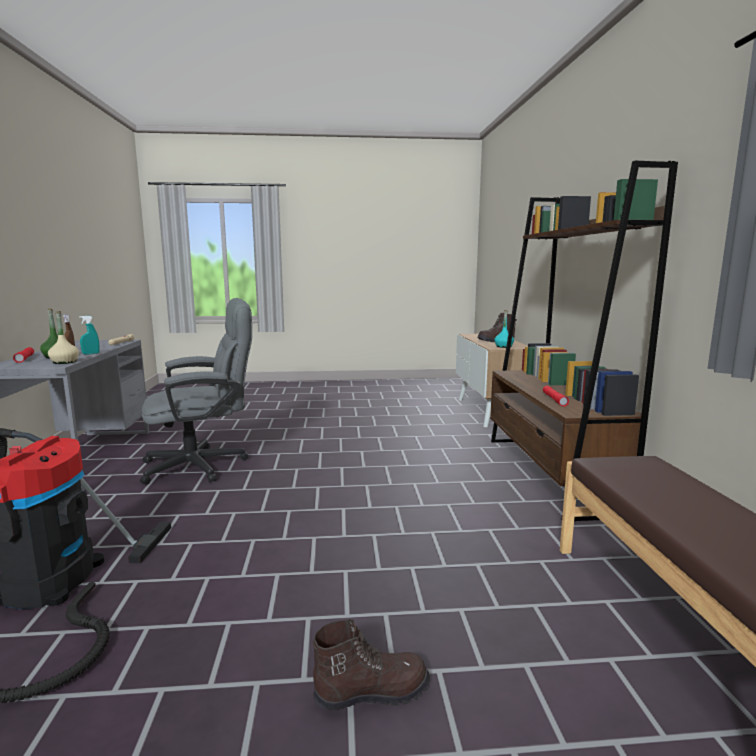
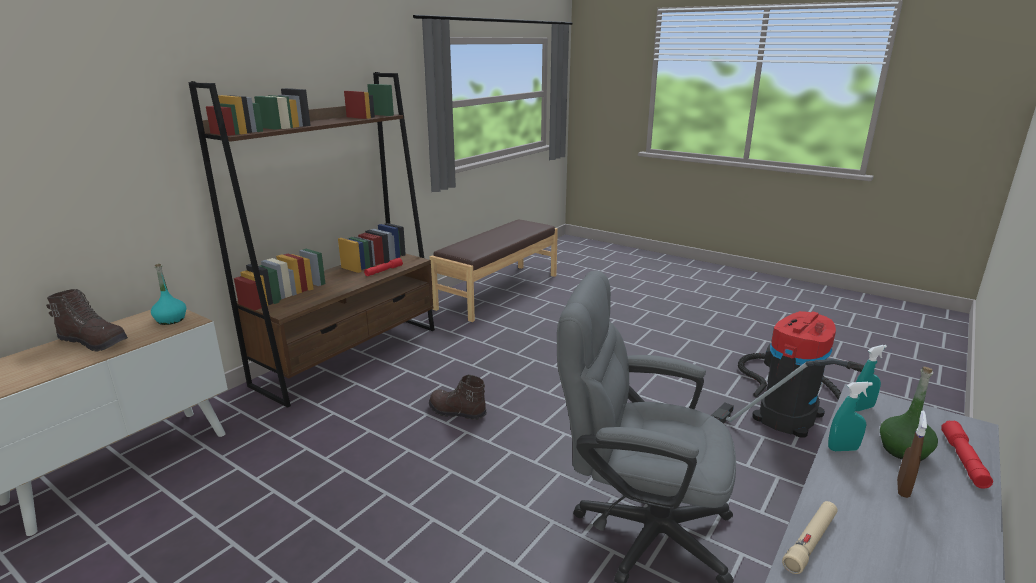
camera: 140 degrees left, 10 degrees up
(64, 362) = (861, 408): beige bottle -> turquoise spray bottle
(371, 691) = (628, 318): brown boot -> brown boot (457, 412)

